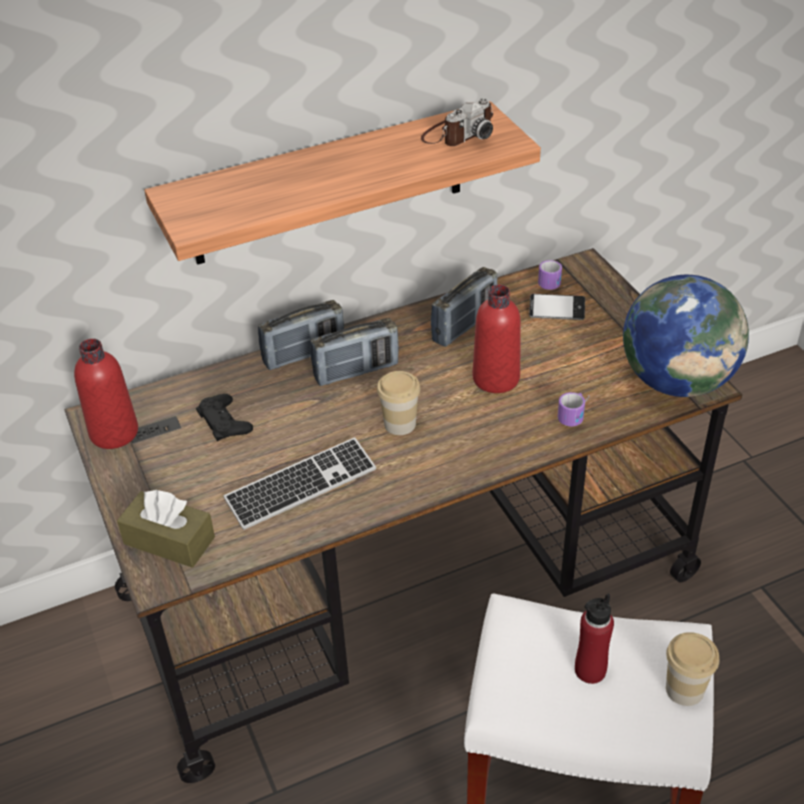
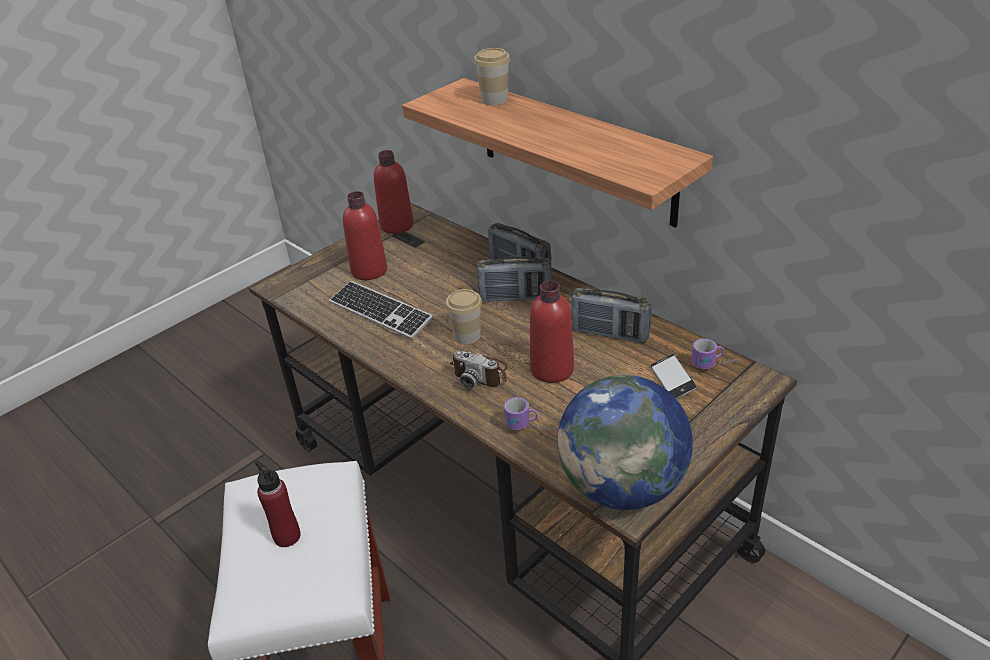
camera: 70 degrees right, 5 degrees down
(169, 540) = (310, 278): brown tissue box -> none
(200, 479) = (369, 270): none -> red bottle
(224, 422) = (428, 261): black game controller -> none
(356, 371) = (515, 297): radio -> radio turned 45 degrees counterclockwise
(457, 134) = (636, 155): camera -> camera (481, 373)
(684, 689) = (274, 601): cup -> cup (494, 99)

